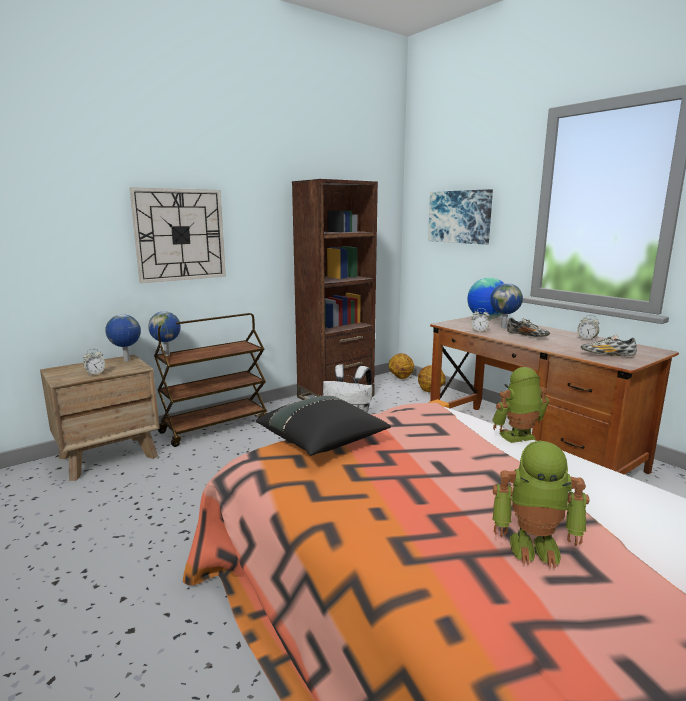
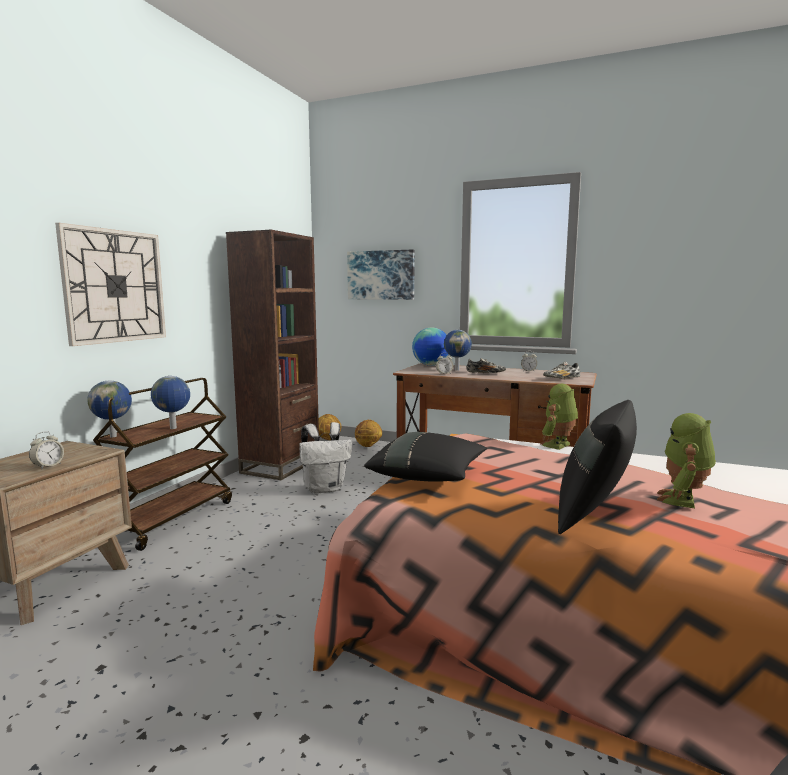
camera: 30 degrees left, 5 degrees down
(126, 361) = (69, 447): globe -> globe (173, 428)
(405, 530) = (594, 516): none -> black pillow
(535, 546) = (683, 500): toy robot -> toy robot turned 135 degrees clockwise

